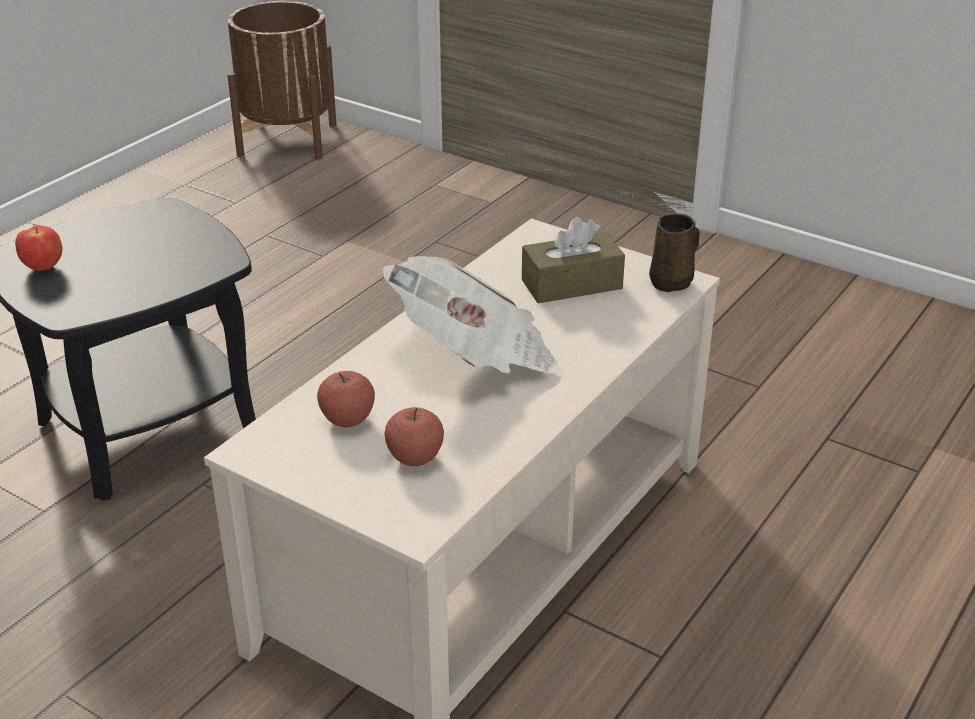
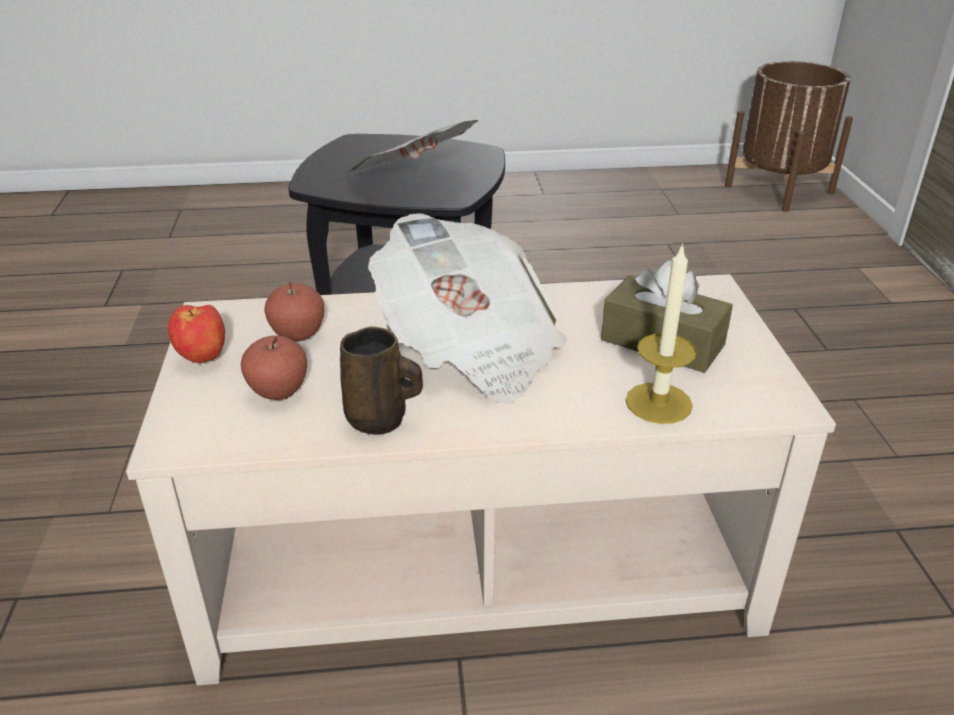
camera: 50 degrees right, 0 degrees up
(44, 268) = (354, 154): apple -> apple (203, 358)
(157, 266) = (411, 182): none -> newspaper
(629, 320) = (658, 403): none -> candle
(672, 282) = (771, 396): brown mug -> brown mug (380, 420)

